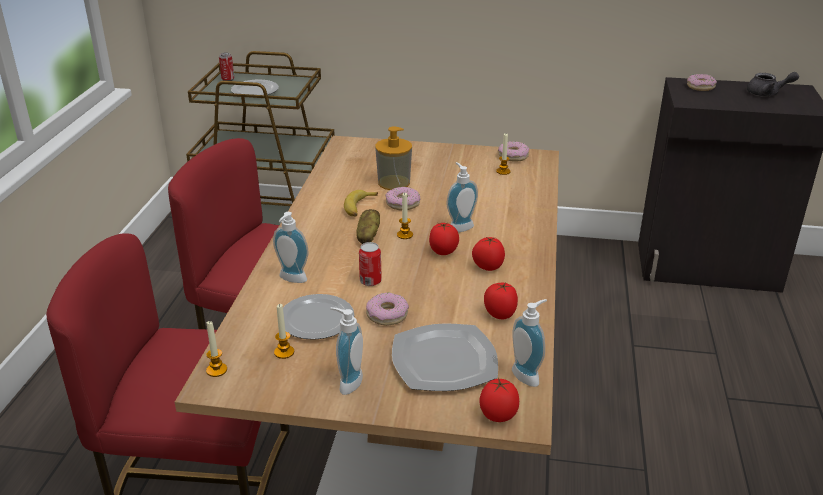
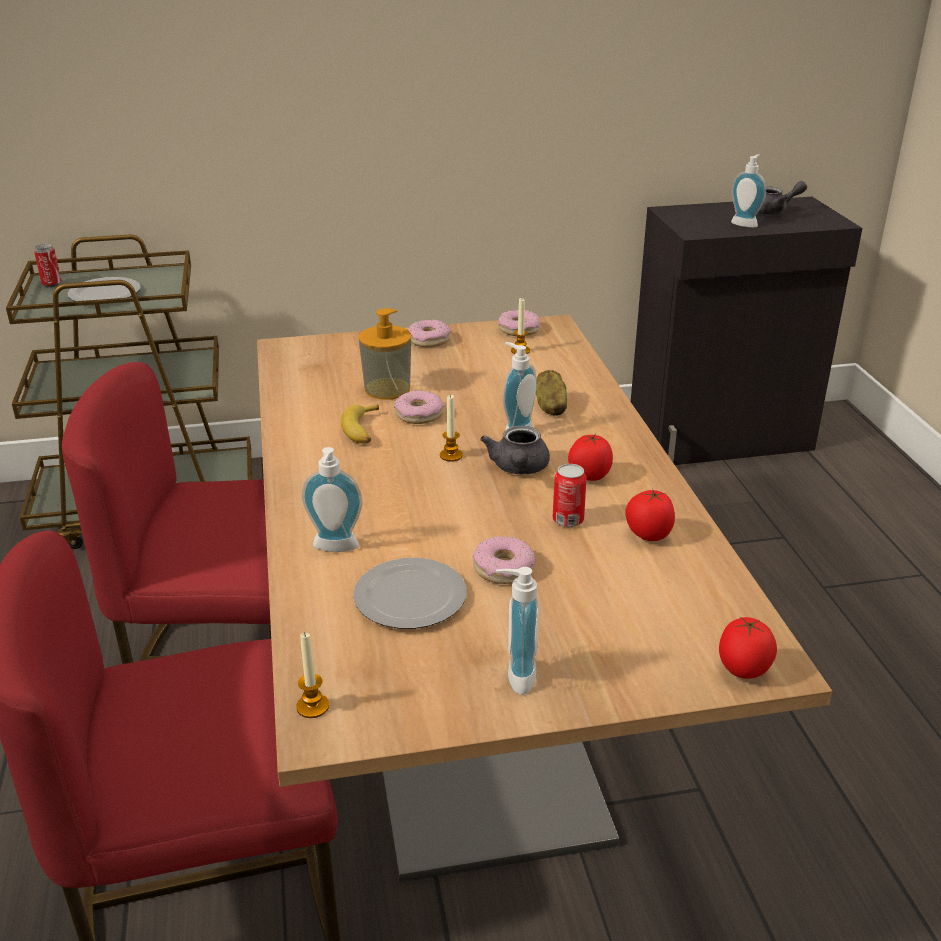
camera: 20 degrees left, 0 degrees up
(284, 352) = (396, 655): candle -> none
(367, 237) = (402, 467): potato -> potato (550, 406)
(370, 281) = (448, 527): can -> can (568, 520)
(443, 252) = (518, 469): tomato -> grey teapot
(443, 361) = (622, 614): plate -> none
(528, 375) = (740, 606): soap dispenser -> soap dispenser (745, 223)
(700, 87) = (695, 213): donut -> donut (429, 340)

